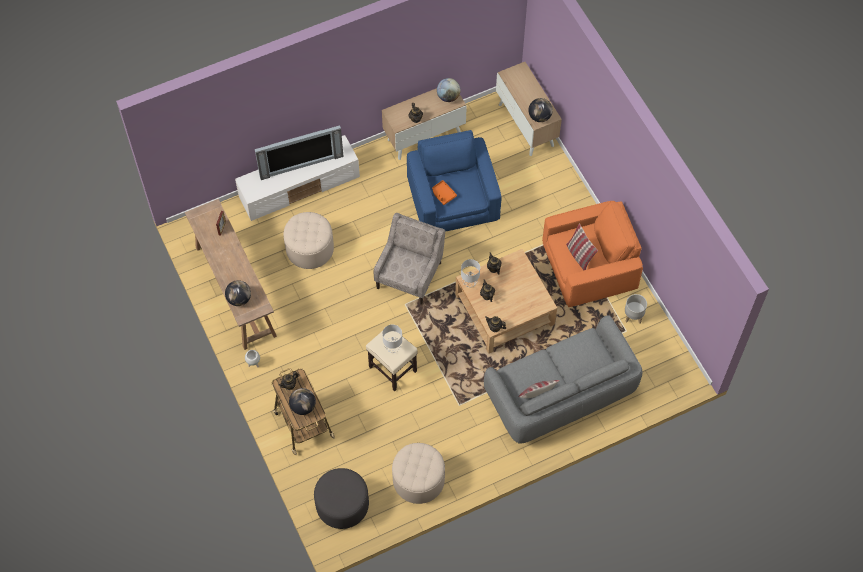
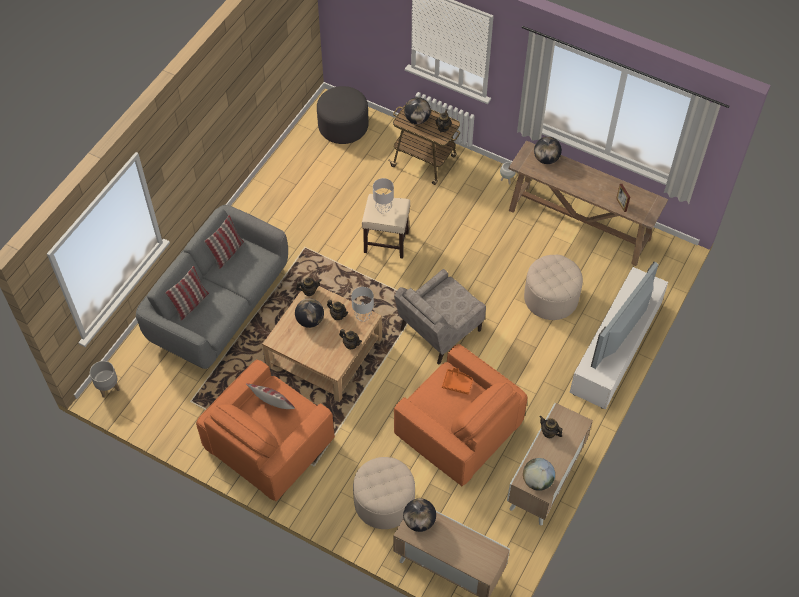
camera: 145 degrees right, 5 degrees down
(409, 274) = (439, 330): beige armchair -> beige armchair turned 60 degrees clockwise
(418, 480) = (296, 175): beige ottoman -> beige ottoman (384, 502)
(453, 200) = (458, 429): blue armchair -> orange armchair
(510, 304) = (310, 320): none -> globe
(592, 367) = (190, 304): none -> pillow
(633, 316) = (192, 420): grey planter -> grey planter (108, 387)

